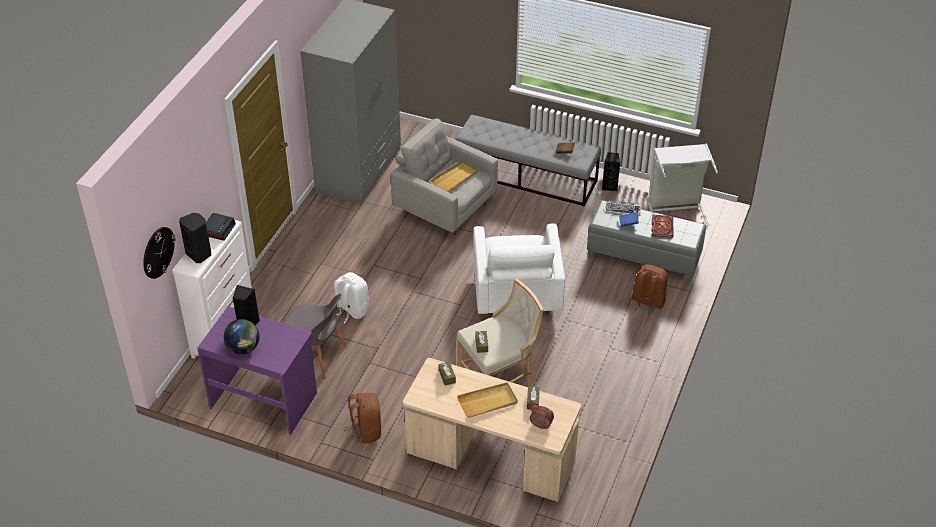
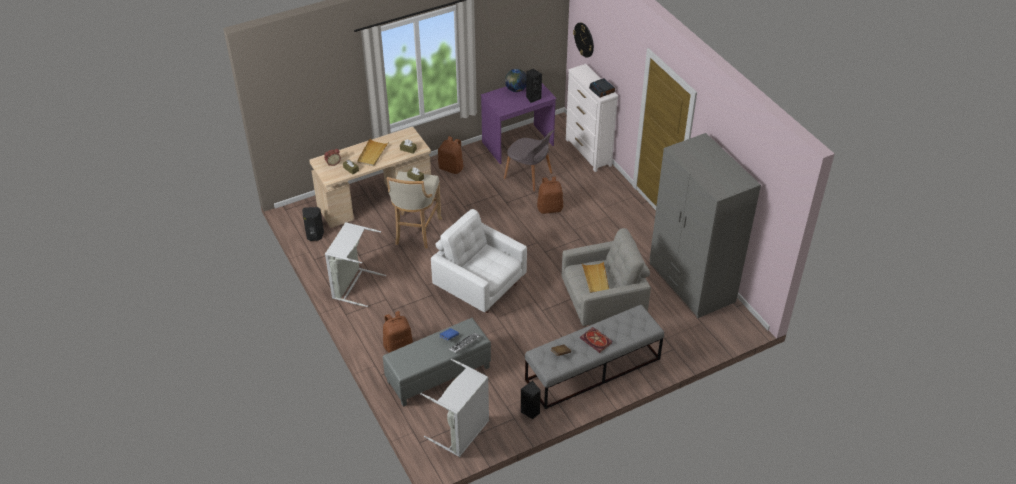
camera: 130 degrees right, 0 degrees up
(199, 254) = (587, 76): black speaker -> black speaker (314, 236)
(315, 356) = (529, 176): grey chair -> grey chair turned 120 degrees counterclockwise
(351, 310) = (550, 208): white backpack -> brown backpack
(623, 384) = (353, 285): none -> grey laundry basket
(661, 226) = (425, 352): book -> book (597, 341)

